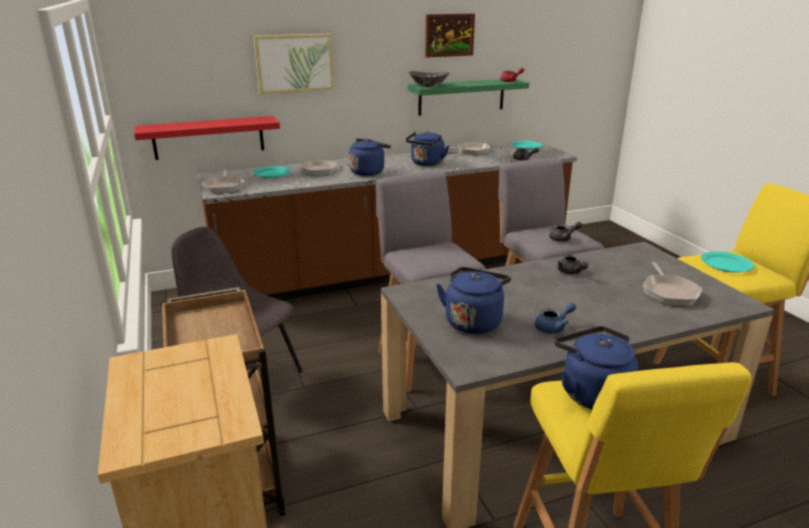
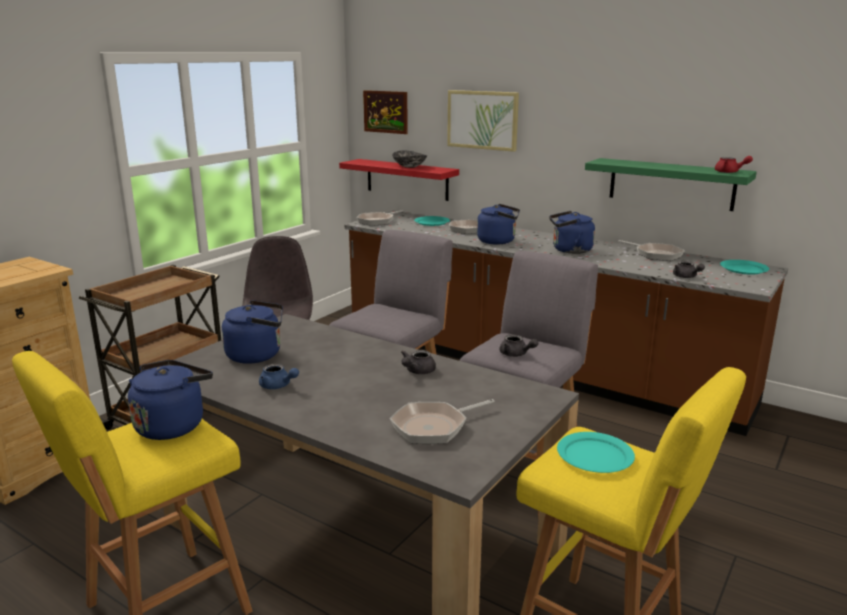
camera: 55 degrees right, 5 degrees down
(428, 86) = (609, 161): bowl -> bowl (409, 166)
(449, 35) = (659, 103): picture -> picture (385, 112)

